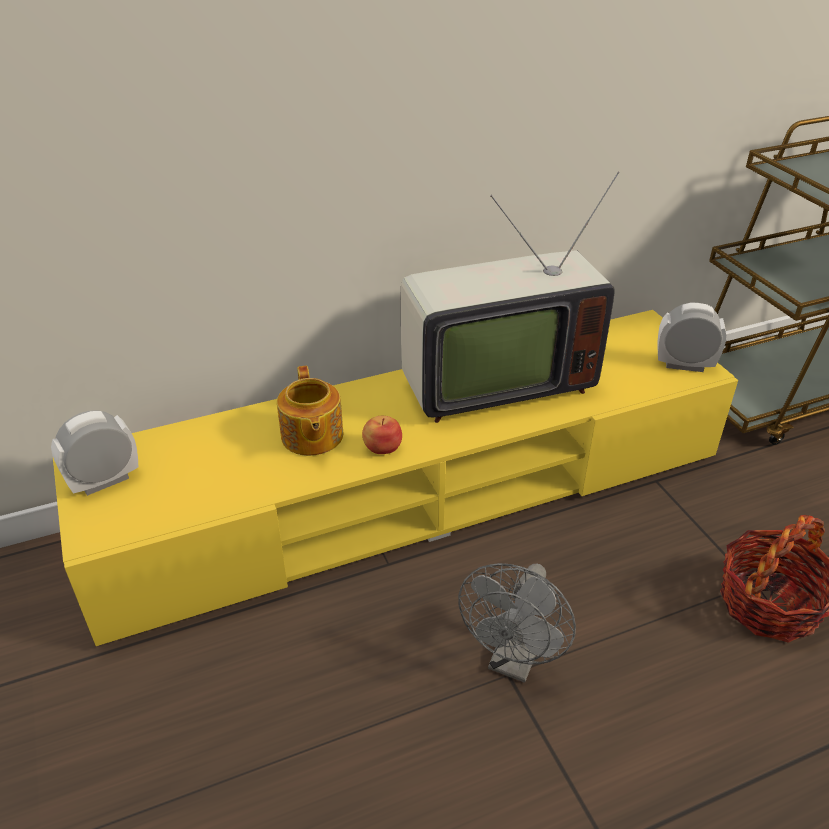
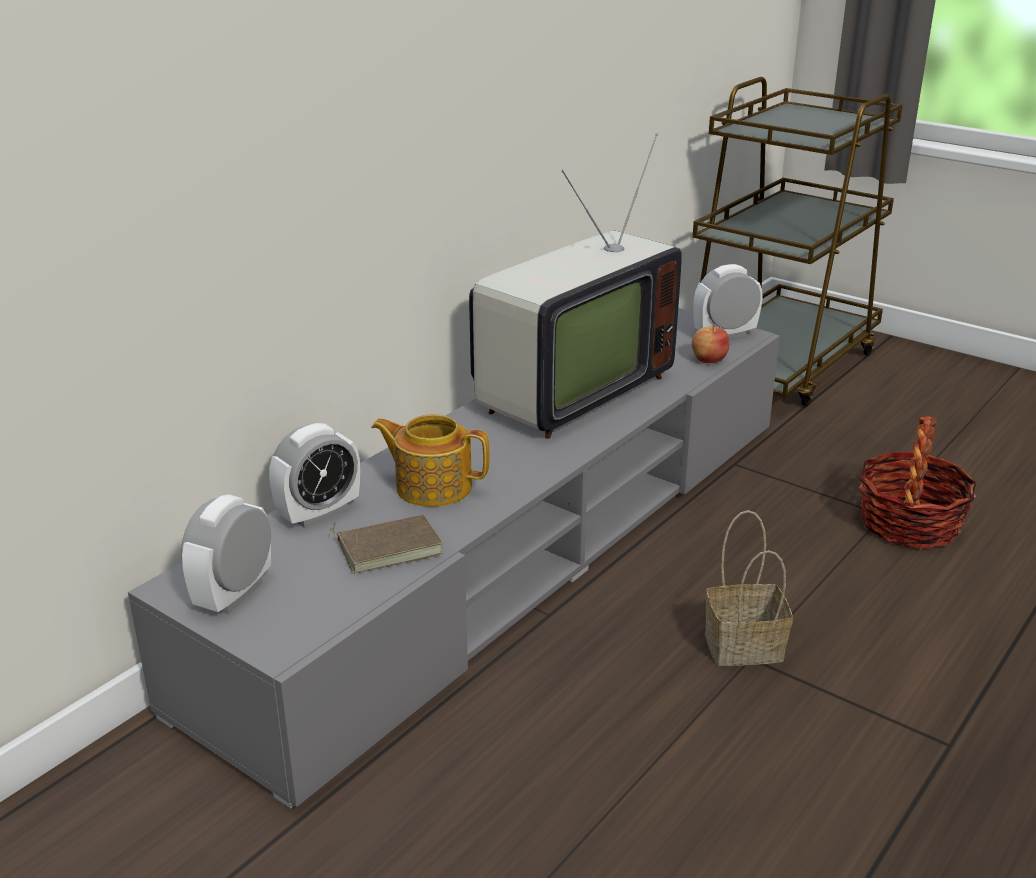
camera: 30 degrees left, 10 degrees down
(216, 432) = (319, 514): none -> alarm clock
(233, 480) = (389, 546): none -> brown book
(311, 436) = (432, 486): teapot -> teapot turned 150 degrees clockwise
(382, 447) = (518, 473): apple -> apple (708, 359)
(416, 495) = (519, 548): yellow tv stand -> grey tv stand
(514, 661) = (745, 645): grey fan -> basket

